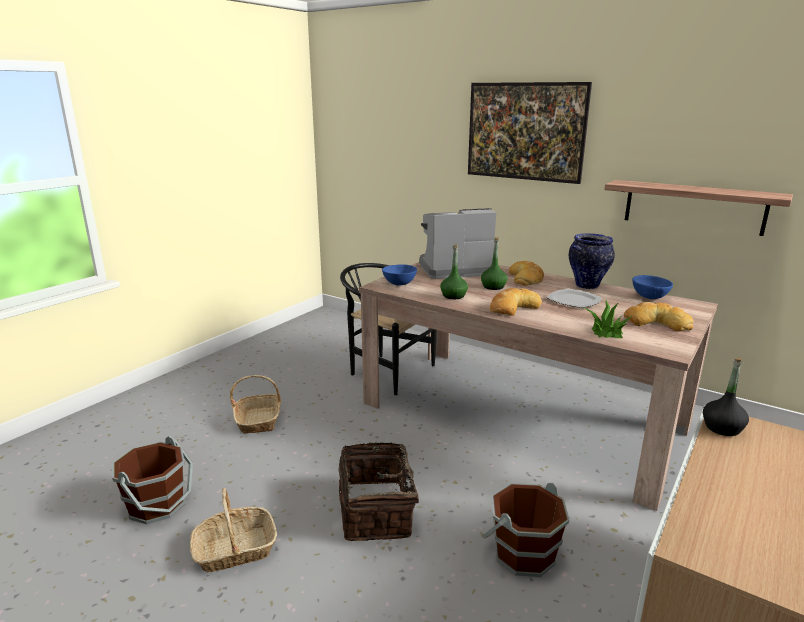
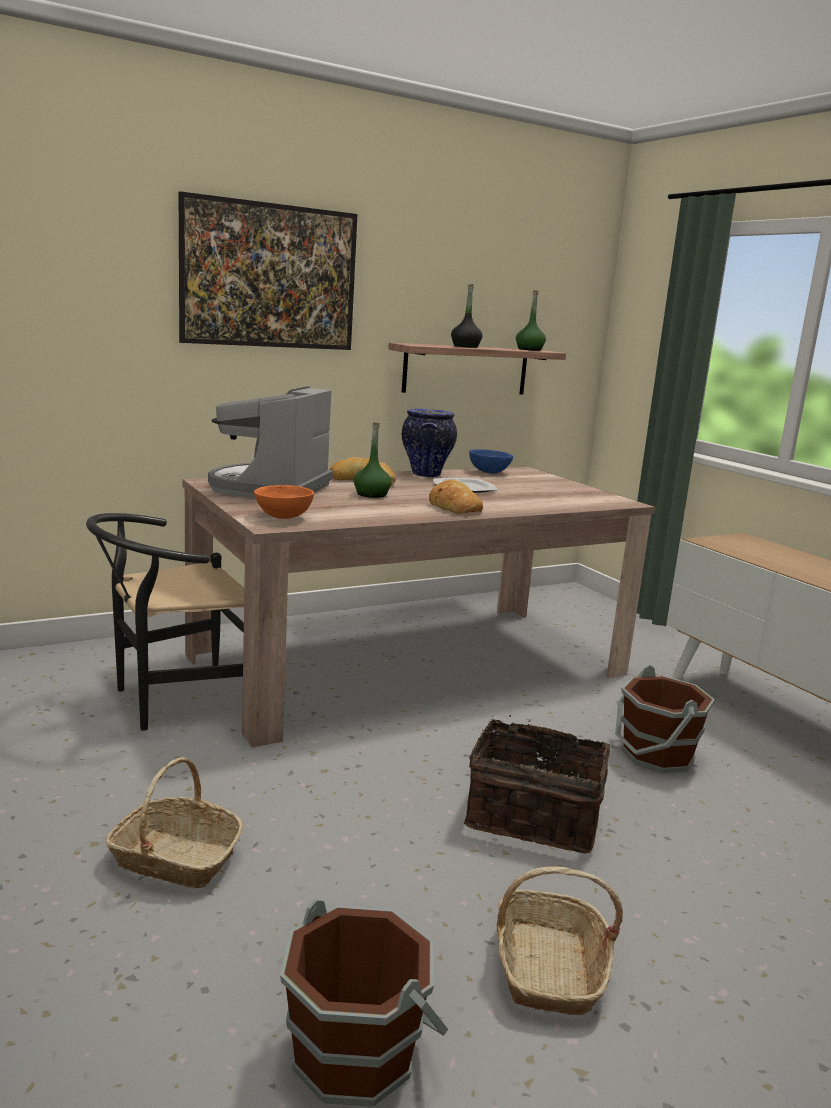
camera: 65 degrees left, 5 degrees down
(399, 284) = (282, 517): blue bowl -> orange bowl
(453, 296) = (377, 512): green bottle -> green bottle (529, 350)
(607, 331) = (561, 502): potted plant -> none
(657, 322) = (556, 488): bread -> none
(722, 428) = (722, 547): black bottle -> black bottle (465, 346)

